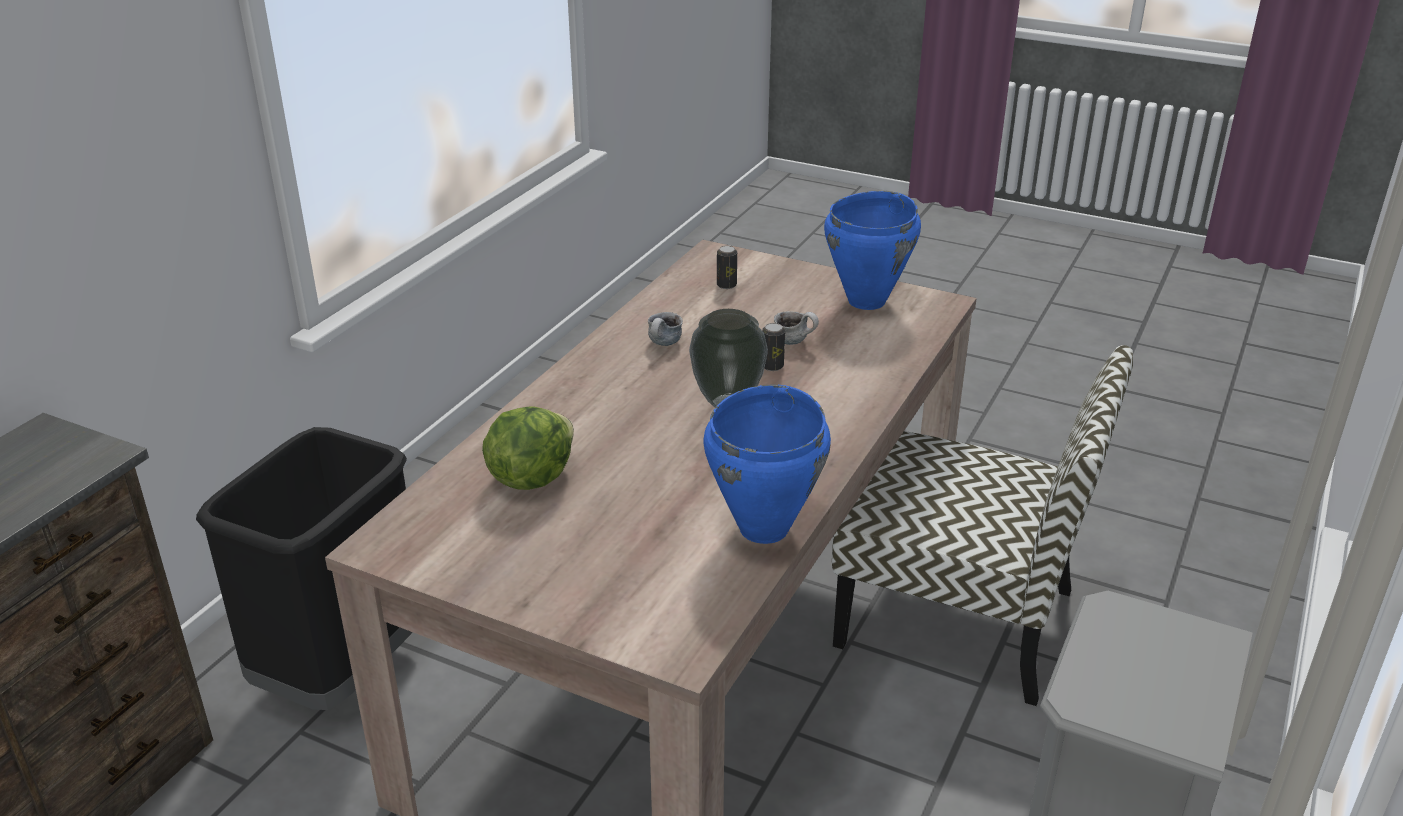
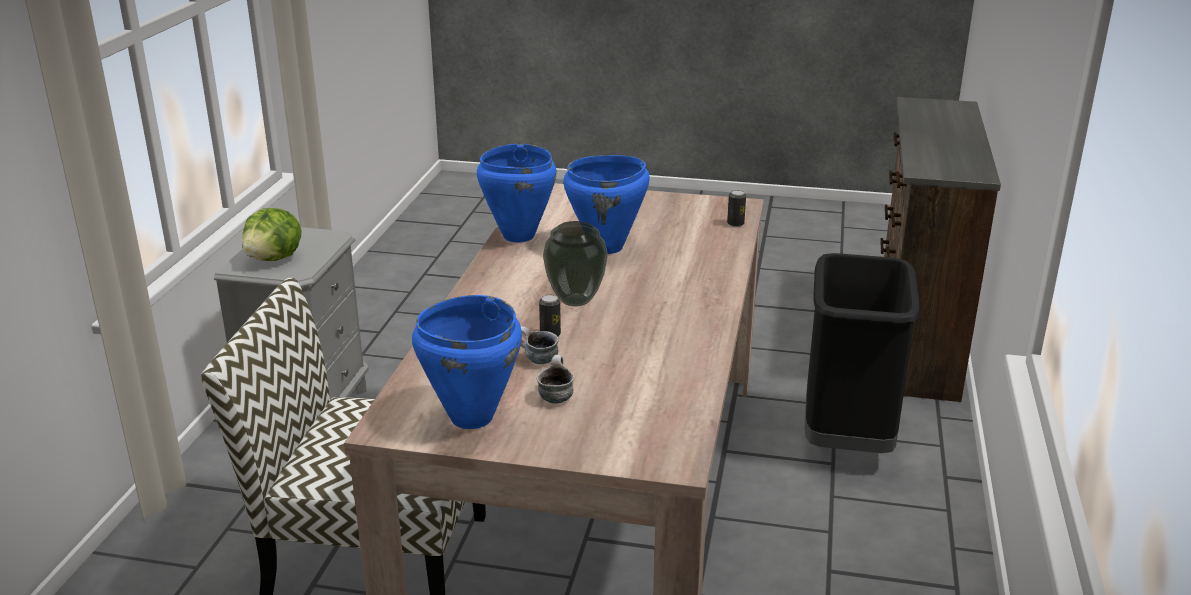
camera: 165 degrees right, 5 degrees down
(530, 477) = (684, 242): lettuce -> lettuce (275, 259)
(645, 483) = (607, 247): none -> blue cooking pot
(664, 344) = (658, 341): mug -> mug (555, 396)
(726, 285) = (635, 416): can -> can (735, 224)

